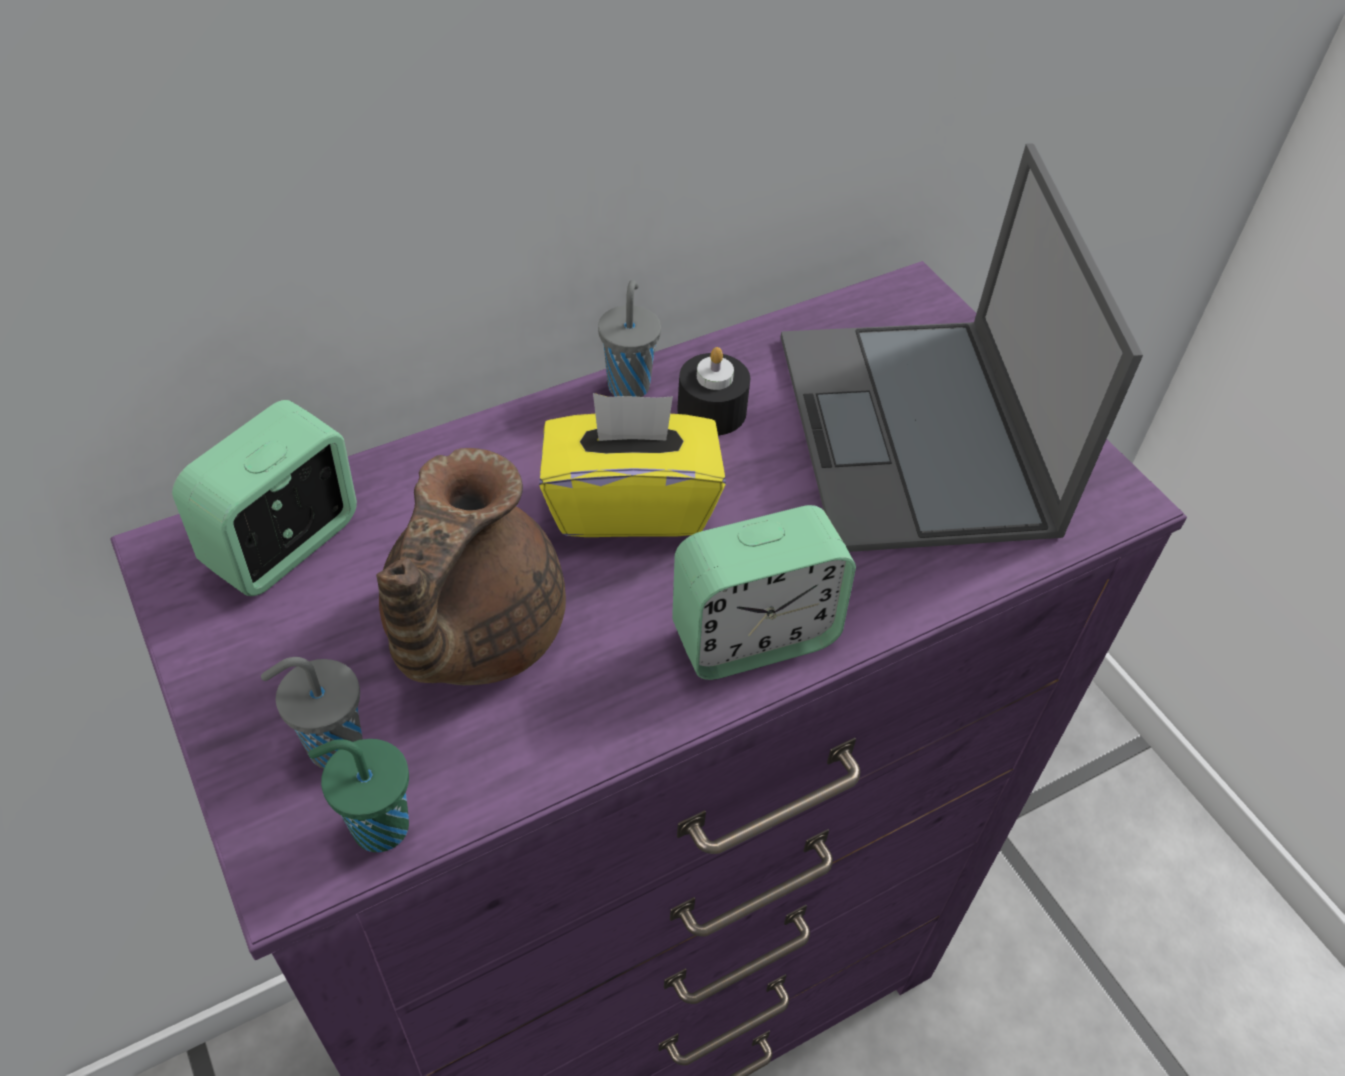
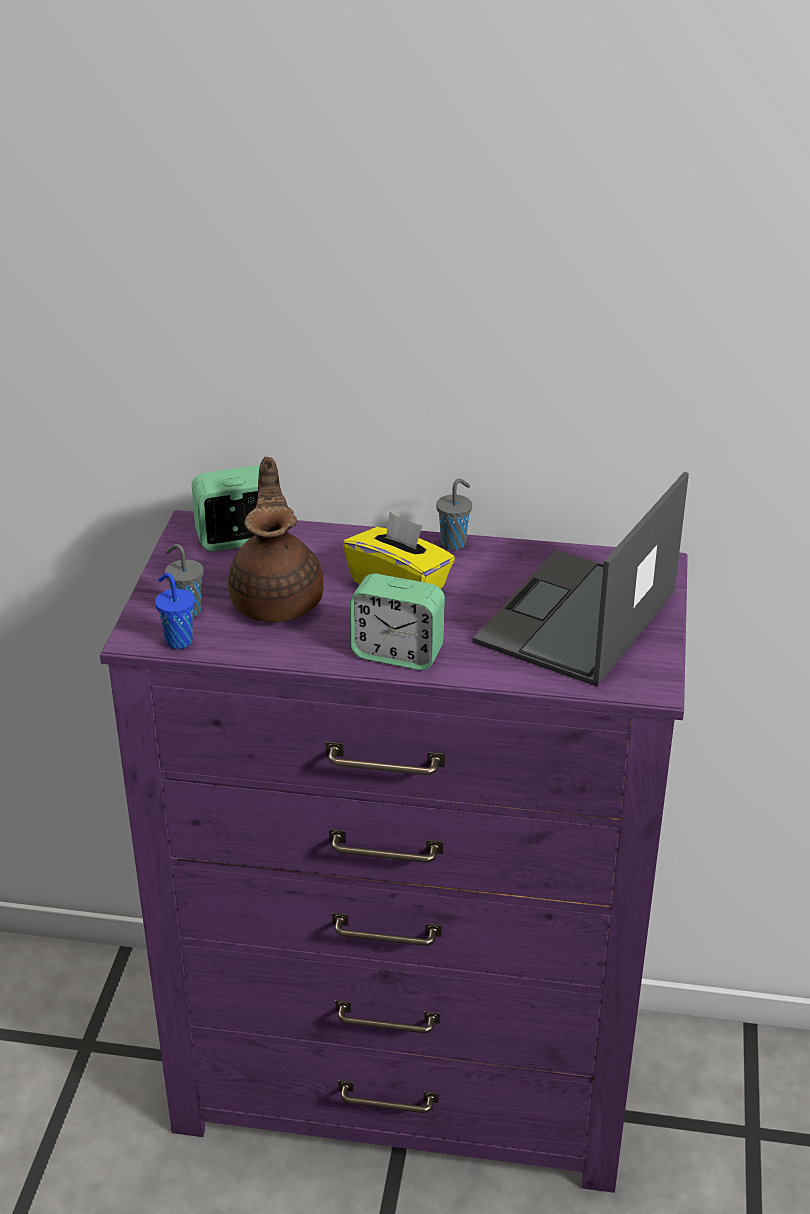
camera: 40 degrees right, 15 degrees down
(377, 827) = (177, 640): green cup -> blue cup
(470, 633) = (278, 599): brown teapot -> brown teapot turned 120 degrees clockwise
(712, 410) = (482, 568): black candle -> none

